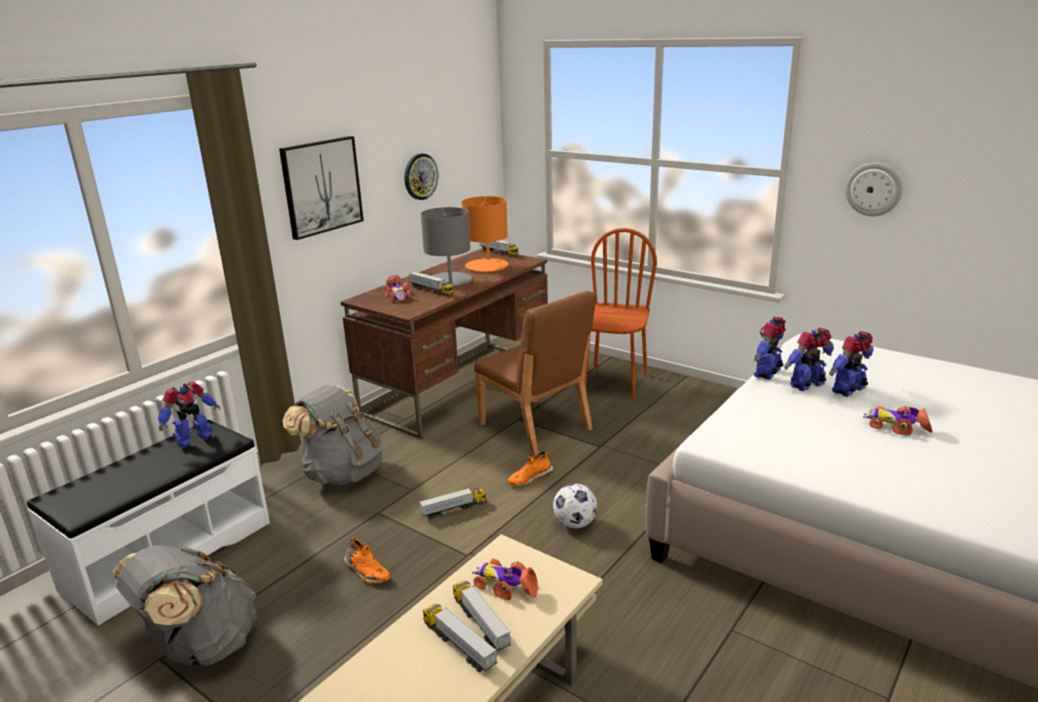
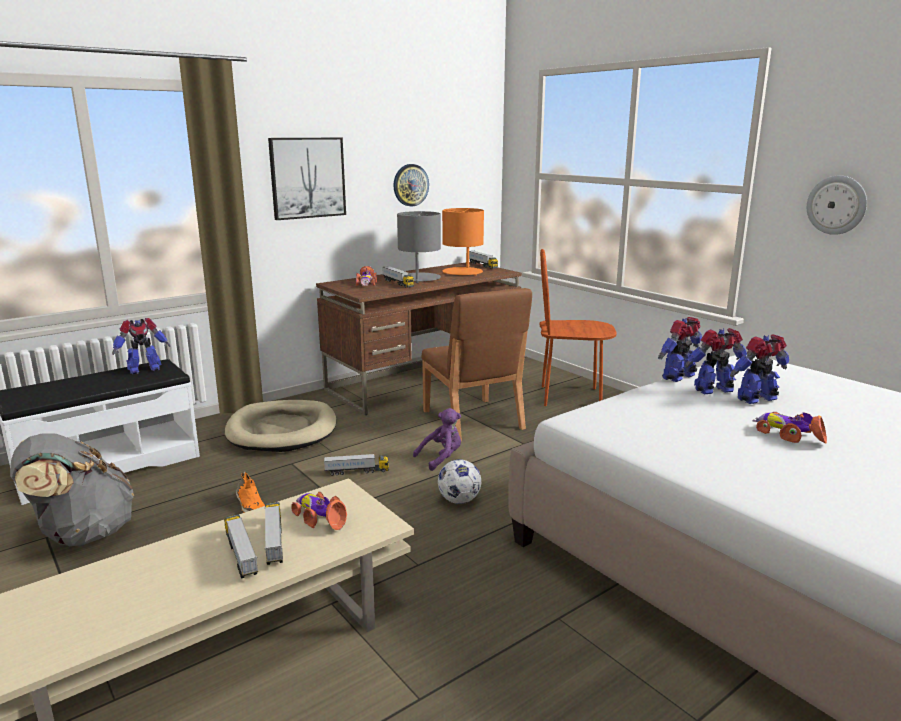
camera: 15 degrees right, 5 degrees down
(342, 473) = (282, 430): grey backpack -> beige dog bed
(530, 478) = (441, 458): orange shoe -> purple plush toy
(614, 383) = (570, 396): brown chair -> brown chair turned 120 degrees counterclockwise

